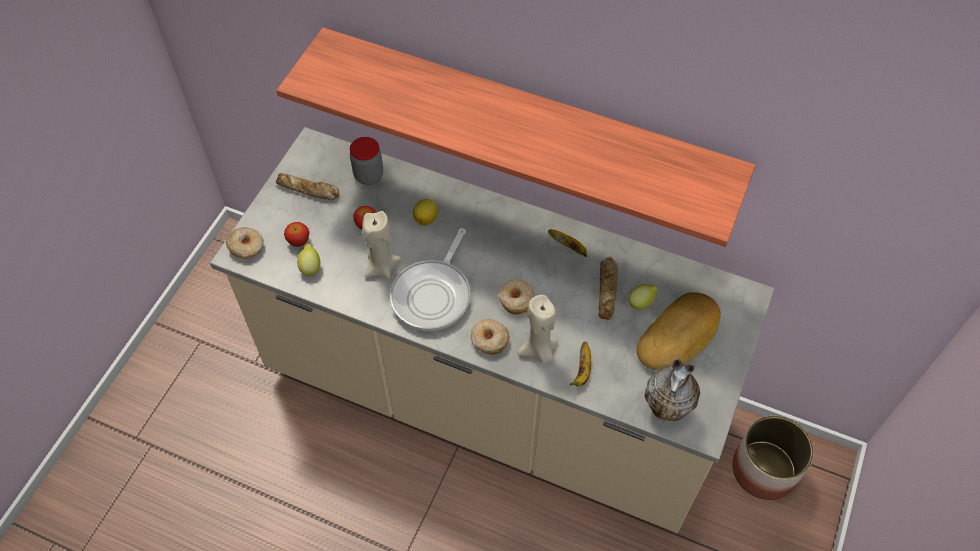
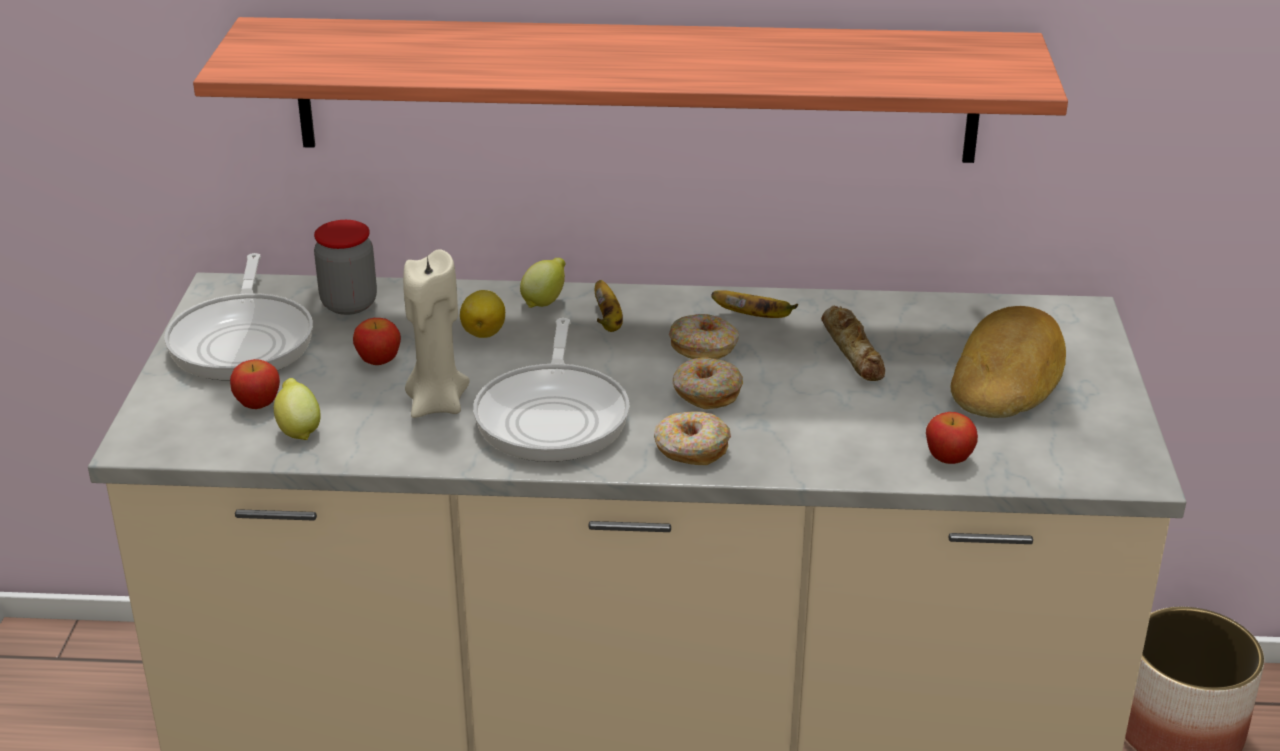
camera: 20 degrees left, 25 degrees down
(247, 247) = (156, 430): donut -> donut (704, 347)
(308, 190) = (243, 341): bread -> frying pan
(539, 351) = (788, 443): beige candle -> none
(582, 371) = (879, 450): banana -> banana (608, 321)
(614, 388) = (948, 458): none -> apple
(641, 303) = (919, 353): lemon -> lemon (545, 302)
(668, 410) = (1057, 463): vase -> none

